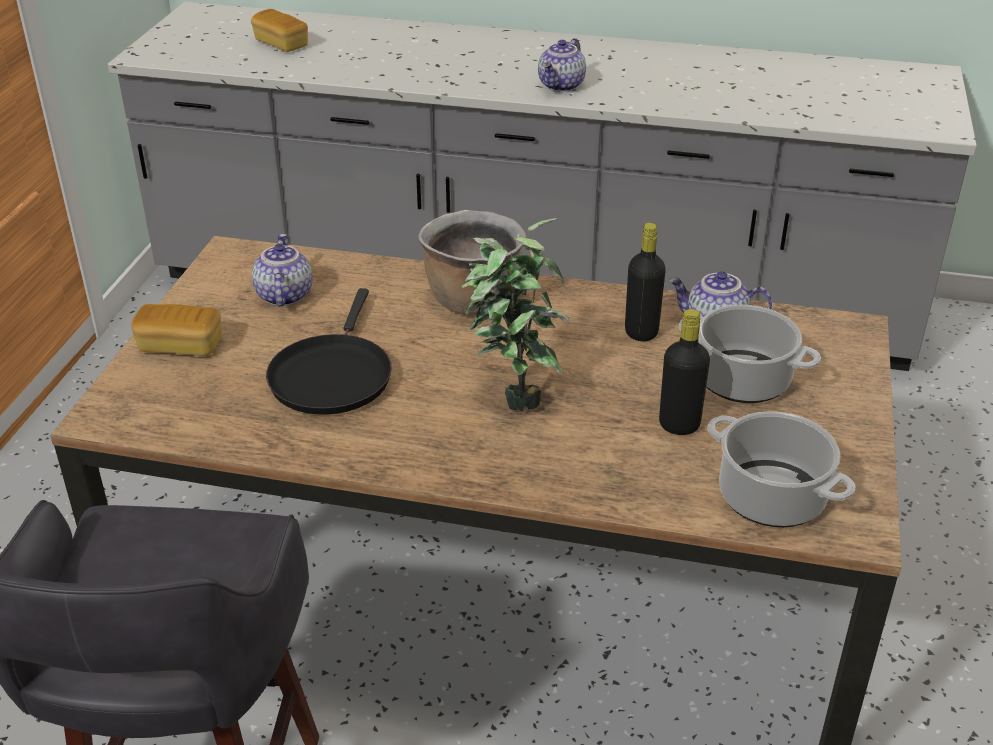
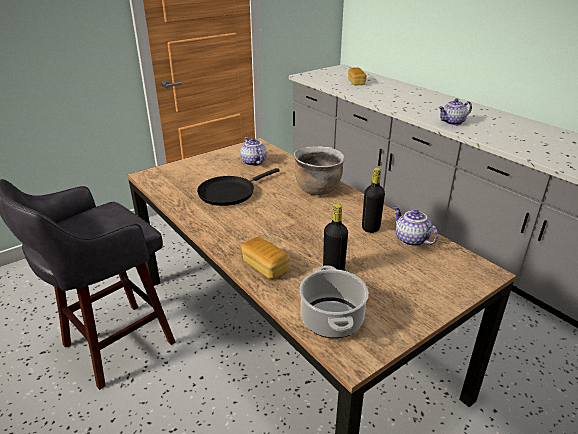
camera: 40 degrees right, 5 degrees down
(180, 346) = (199, 165): bread -> bread (265, 267)
(283, 295) = (253, 162): teapot -> teapot turned 60 degrees counterclockwise
(513, 393) = (283, 226): potted plant -> none
(741, 380) = (390, 266): cooking pot -> none

